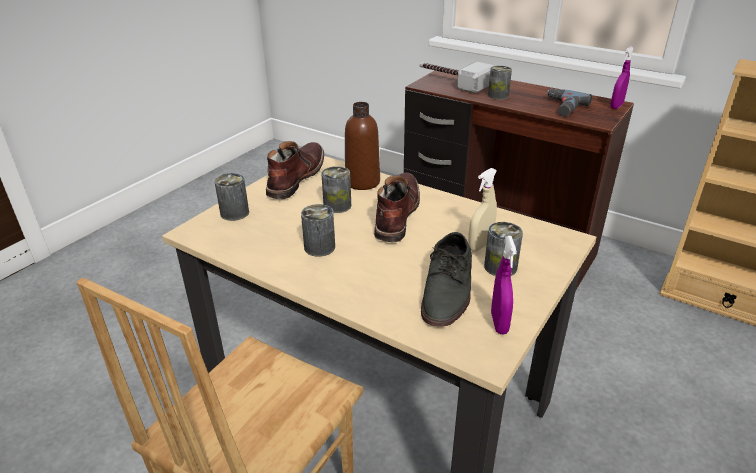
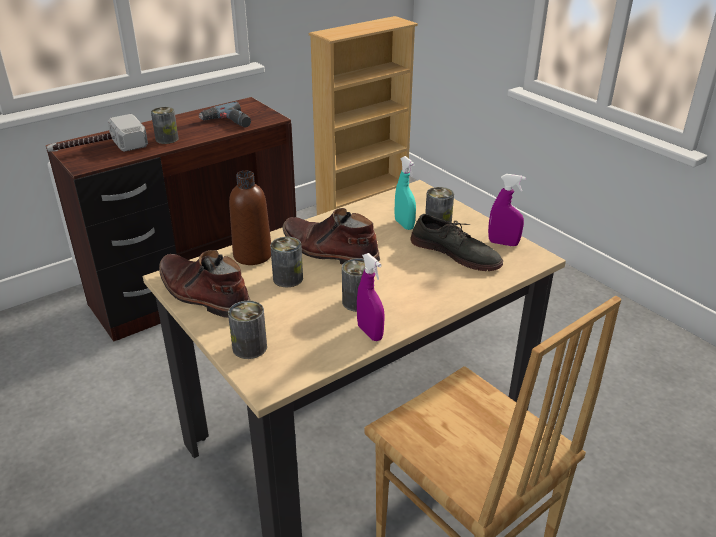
camera: 70 degrees left, 0 degrees up
(480, 245) = (404, 224): beige spray bottle -> turquoise spray bottle
(616, 106) = (251, 104): purple spray bottle -> purple spray bottle (370, 333)

